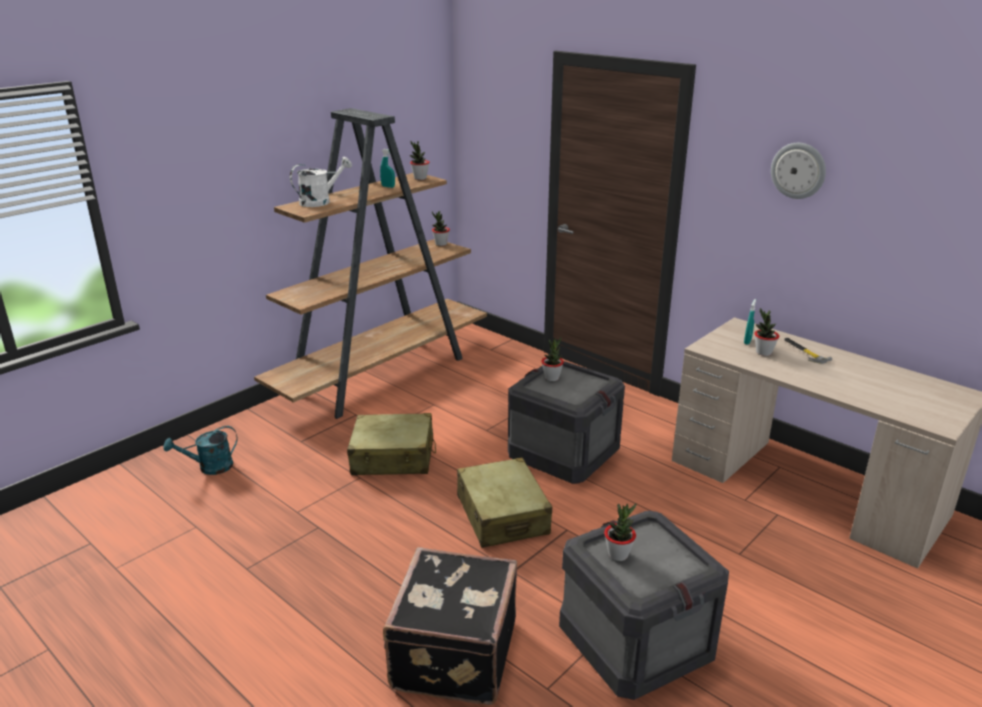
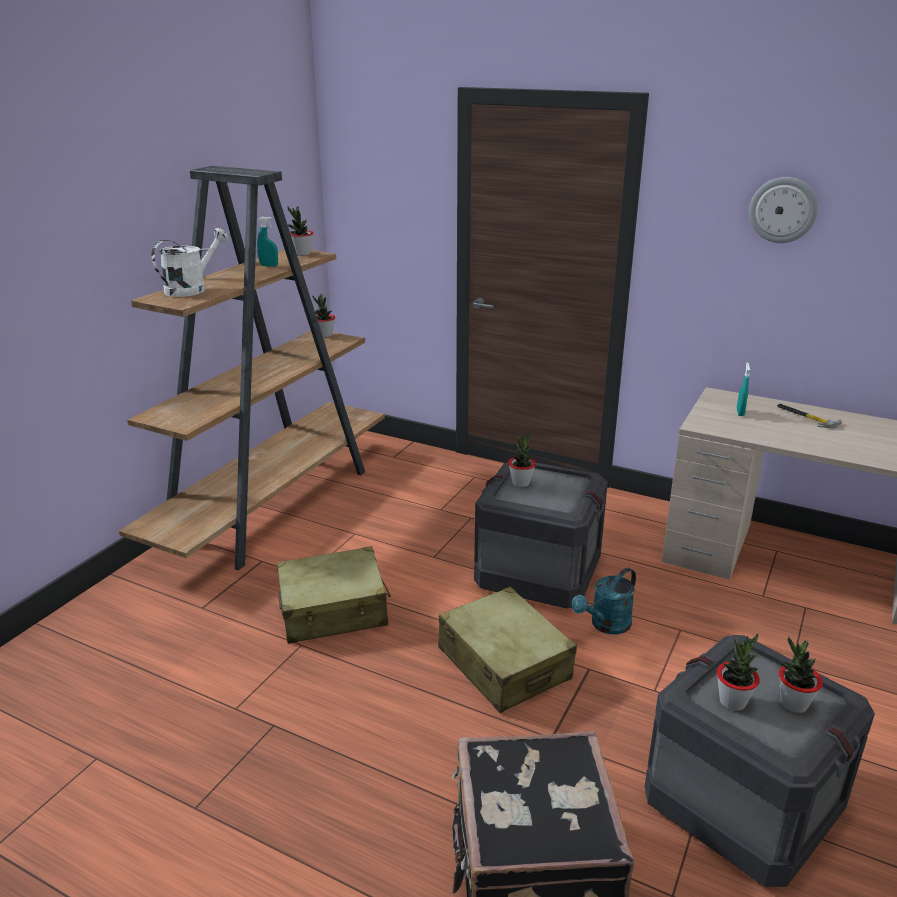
camera: 15 degrees left, 0 degrees up
(209, 468) = (86, 666): turquoise watering can -> turquoise watering can (606, 625)
(763, 352) = (765, 423): potted plant -> potted plant (793, 704)

